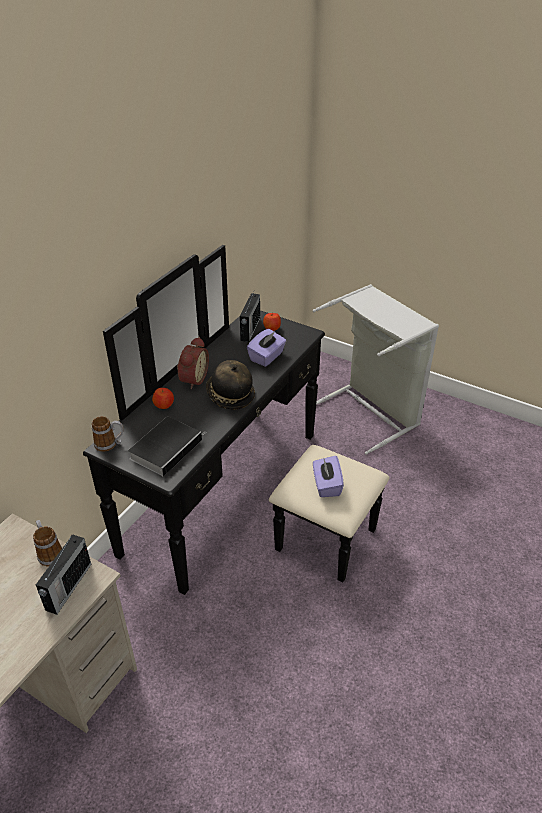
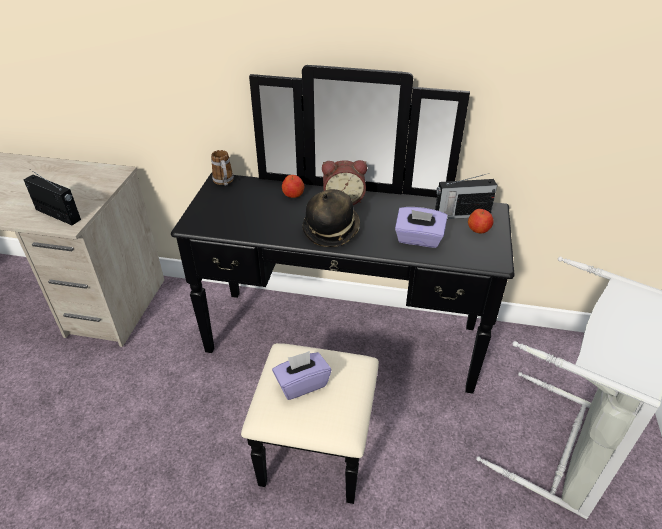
camera: 70 degrees right, 0 degrees up
(49, 552) = (95, 195): mug -> none
(68, 587) = (58, 215): radio -> radio turned 150 degrees counterclockwise
(167, 448) = (231, 213): book -> none

